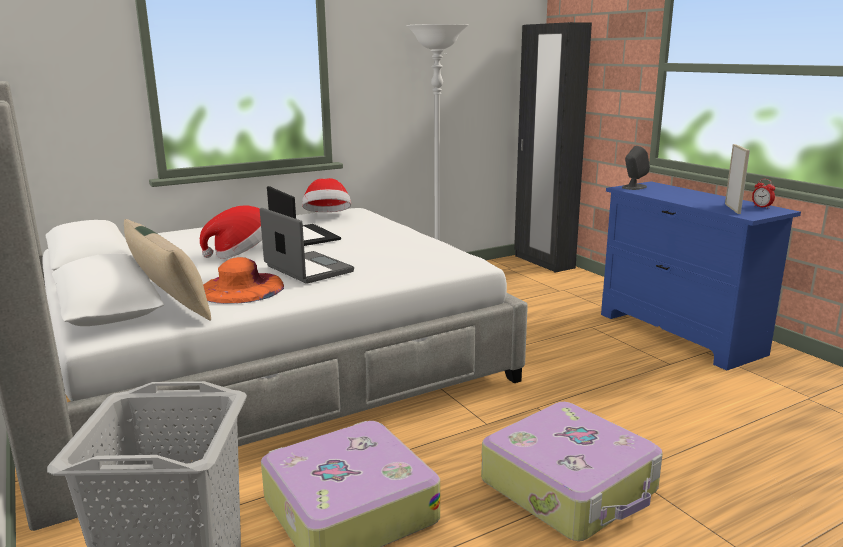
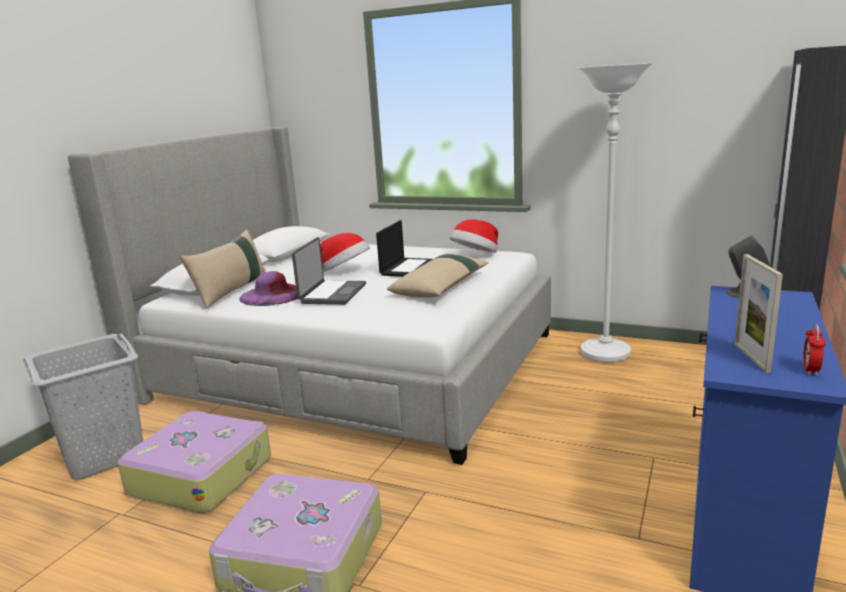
camera: 55 degrees right, 0 degrees up
(241, 288) = (273, 295): orange hat -> purple hat
(383, 240) = (441, 286): none -> beige pillow
(732, 208) = (751, 357): picture frame -> picture frame turned 120 degrees clockwise

